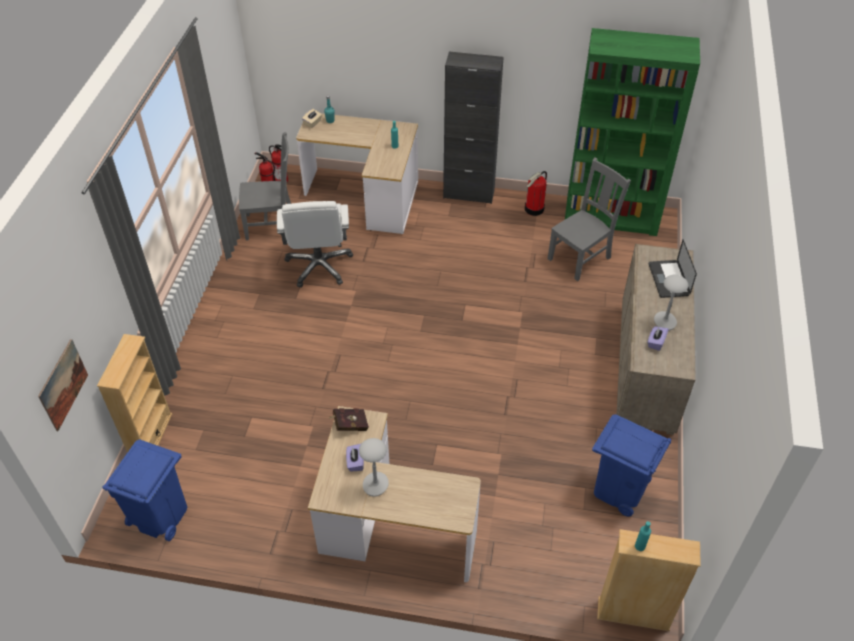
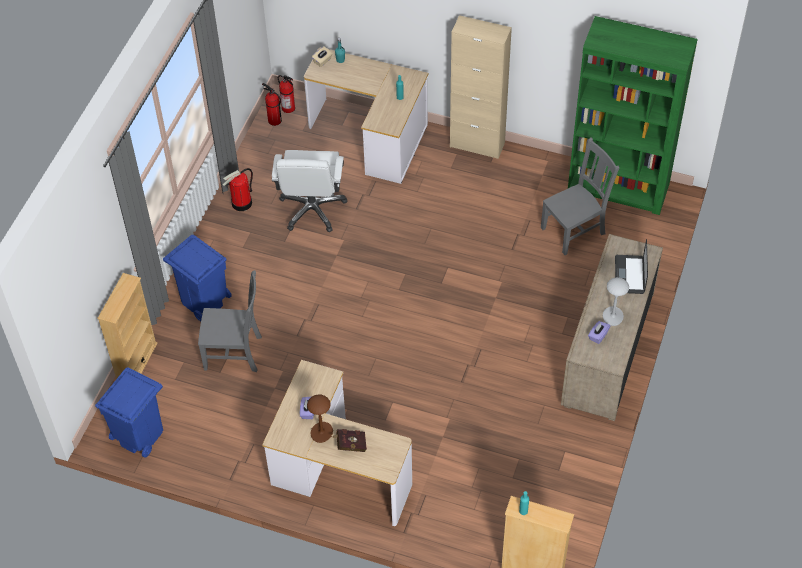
camera: 10 degrees right, 5 degrees up
(63, 385) = (72, 318): picture -> none
(272, 225) = (272, 159): grey chair -> grey chair (235, 353)
(349, 425) = (308, 378): red book -> red book (350, 444)
(375, 485) = (322, 433): grey table lamp -> brown table lamp
(469, 194) = (477, 145): black cabinet -> beige cabinet
(534, 209) = (541, 170): fire extinguisher -> fire extinguisher (242, 203)
(619, 490) = (549, 465): blue trash can -> blue trash can (204, 301)

